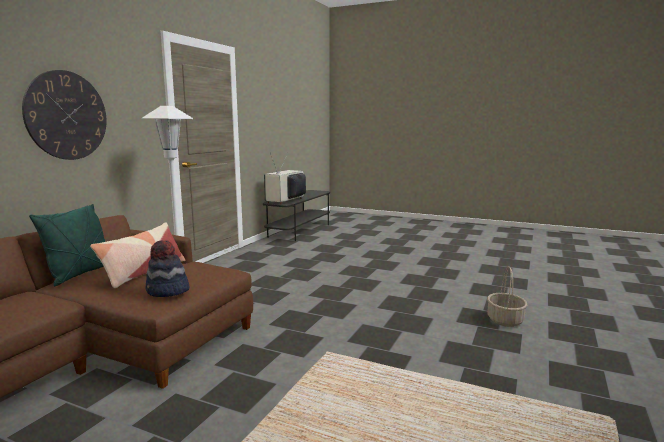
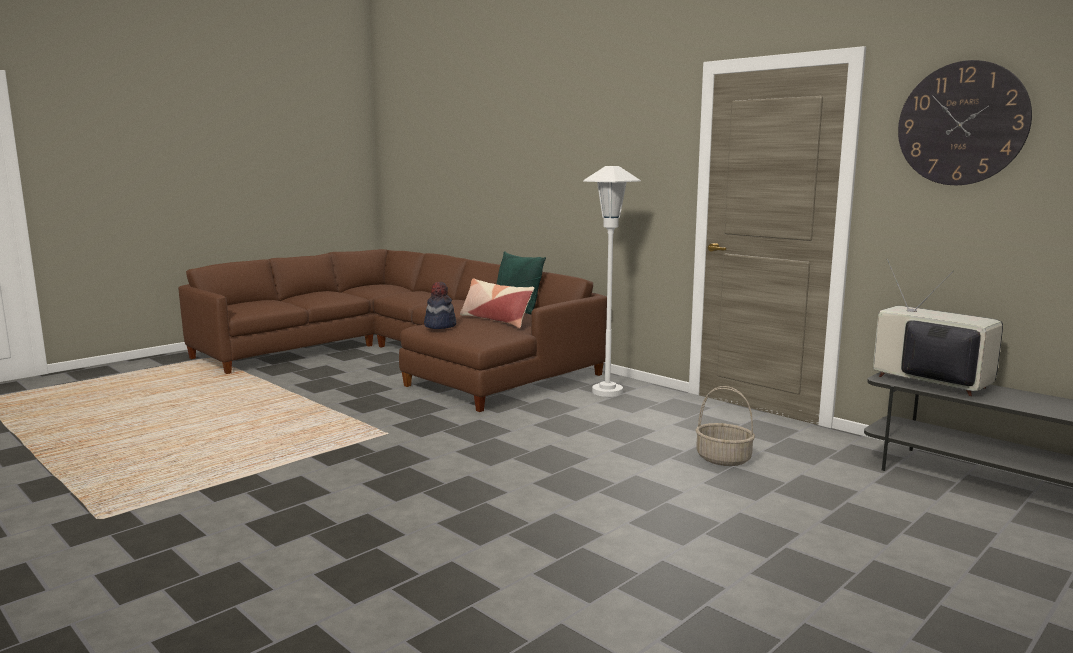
camera: 110 degrees right, 0 degrees up
(66, 115) = (586, 175): wall clock -> wall clock (962, 124)
(504, 320) = (325, 551): basket -> basket (724, 459)

